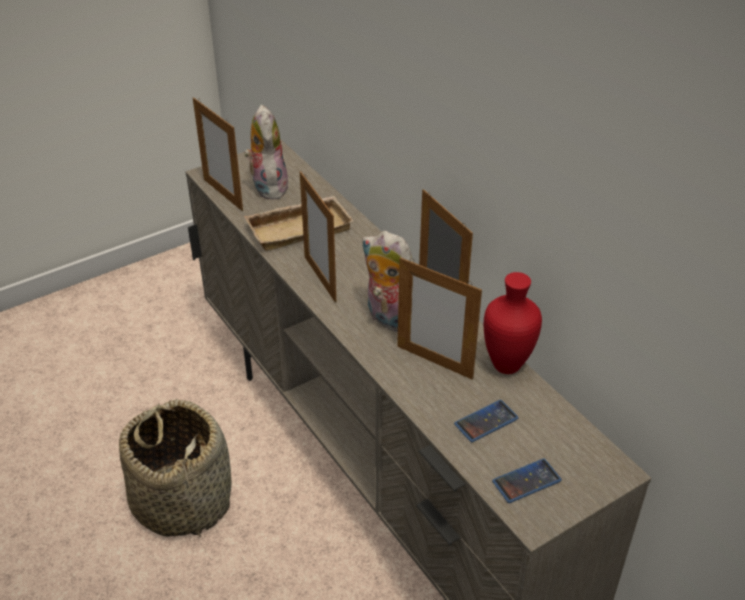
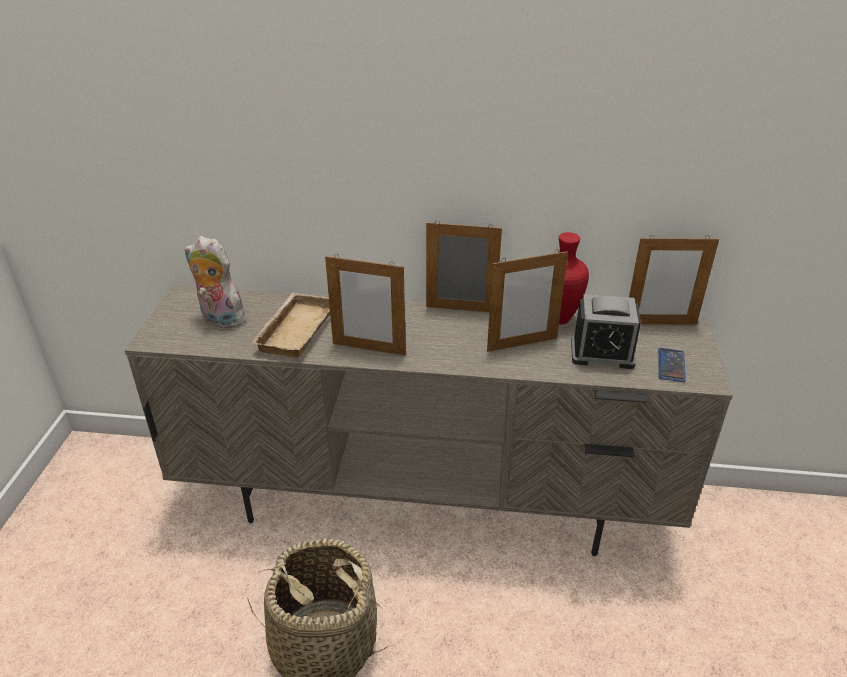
camera: 50 degrees left, 5 degrees down
(223, 194) = (192, 345): picture frame -> picture frame (660, 324)
(387, 318) = (453, 341): plush toy -> none
(486, 421) = (602, 353): phone -> alarm clock

